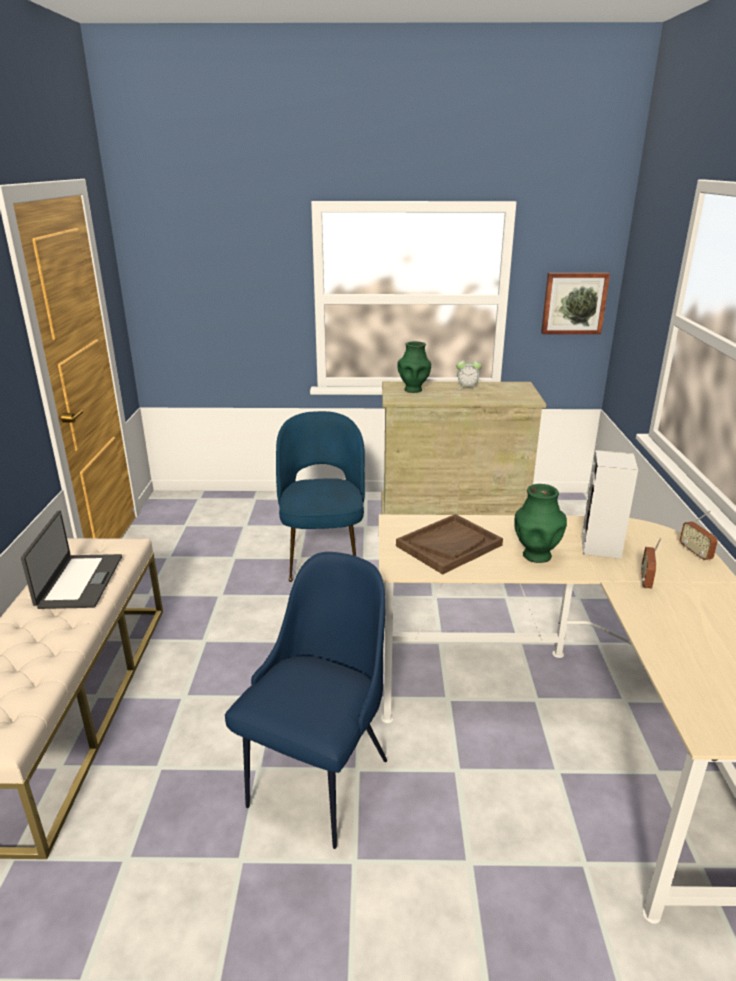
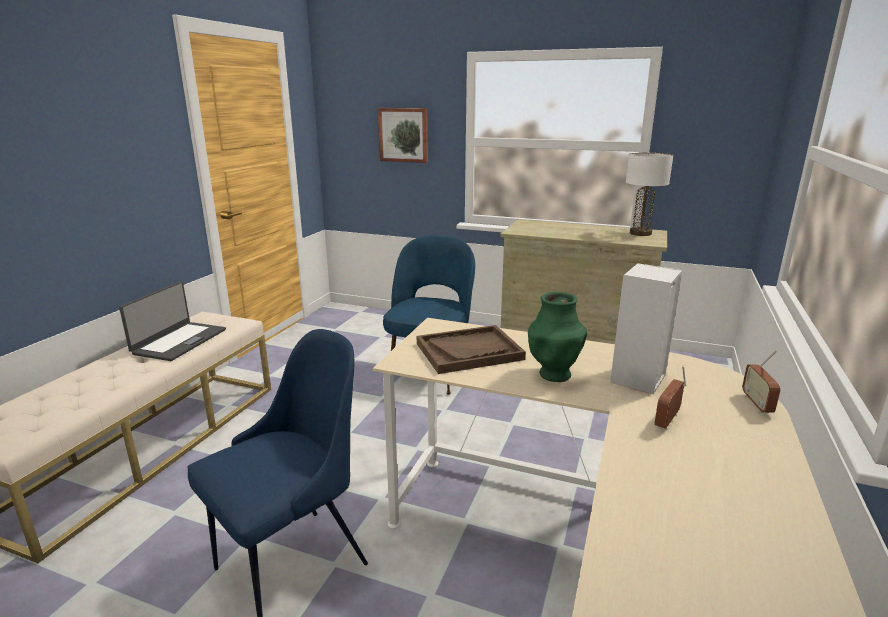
camera: 20 degrees right, 5 degrees down
(413, 390) = (540, 227): green vase -> none
(467, 387) = (595, 229): alarm clock -> none
(511, 388) = (640, 233): none -> table lamp
(574, 303) = (723, 152): picture -> picture (404, 135)

